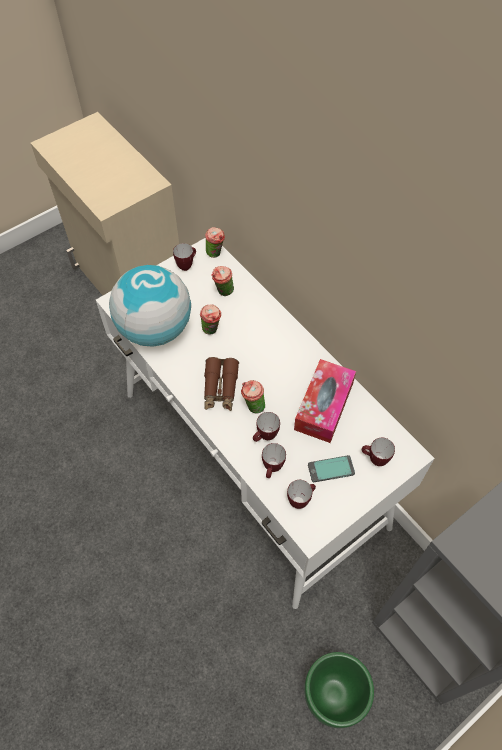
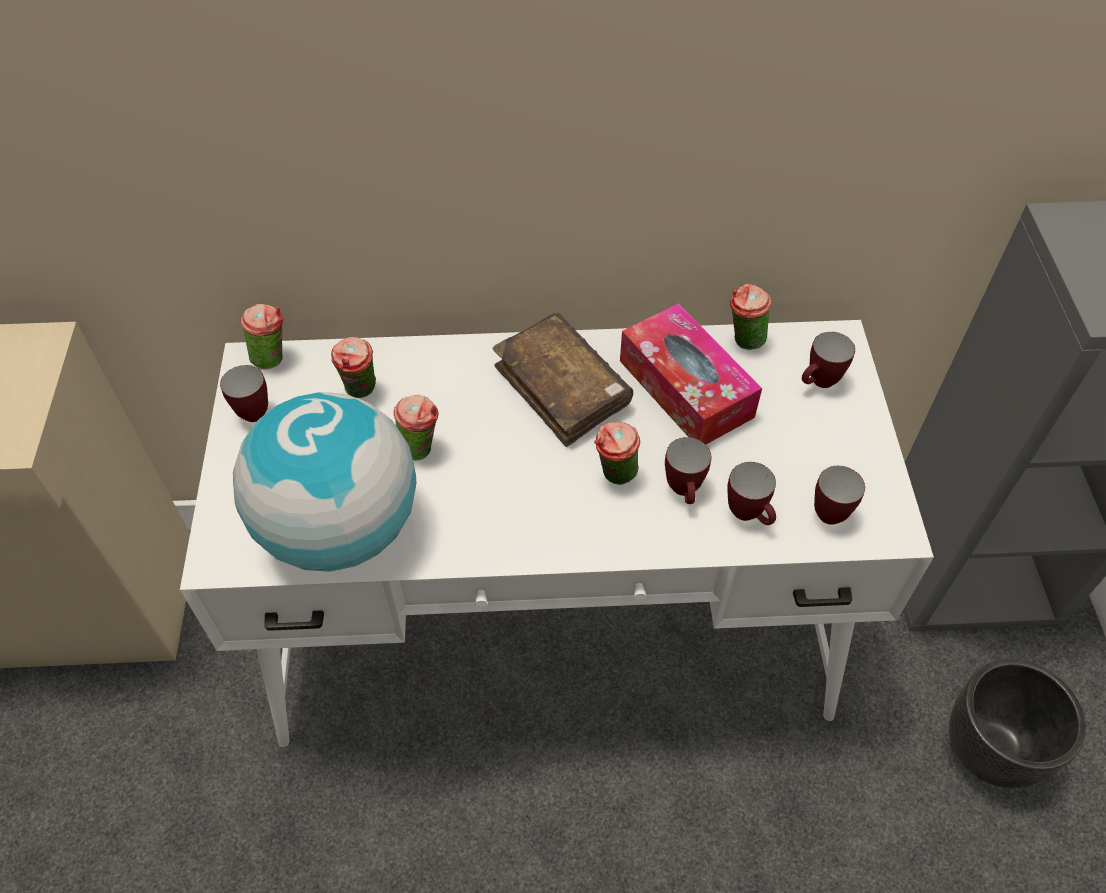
camera: 55 degrees left, 5 degrees down
(220, 388) = (545, 501): brown binoculars -> none
(283, 359) = (562, 388): none -> brown book
(331, 469) = (800, 442): phone -> none
(333, 694) = (987, 749): green planter -> black planter
(373, 414) = (743, 341): none -> cup

